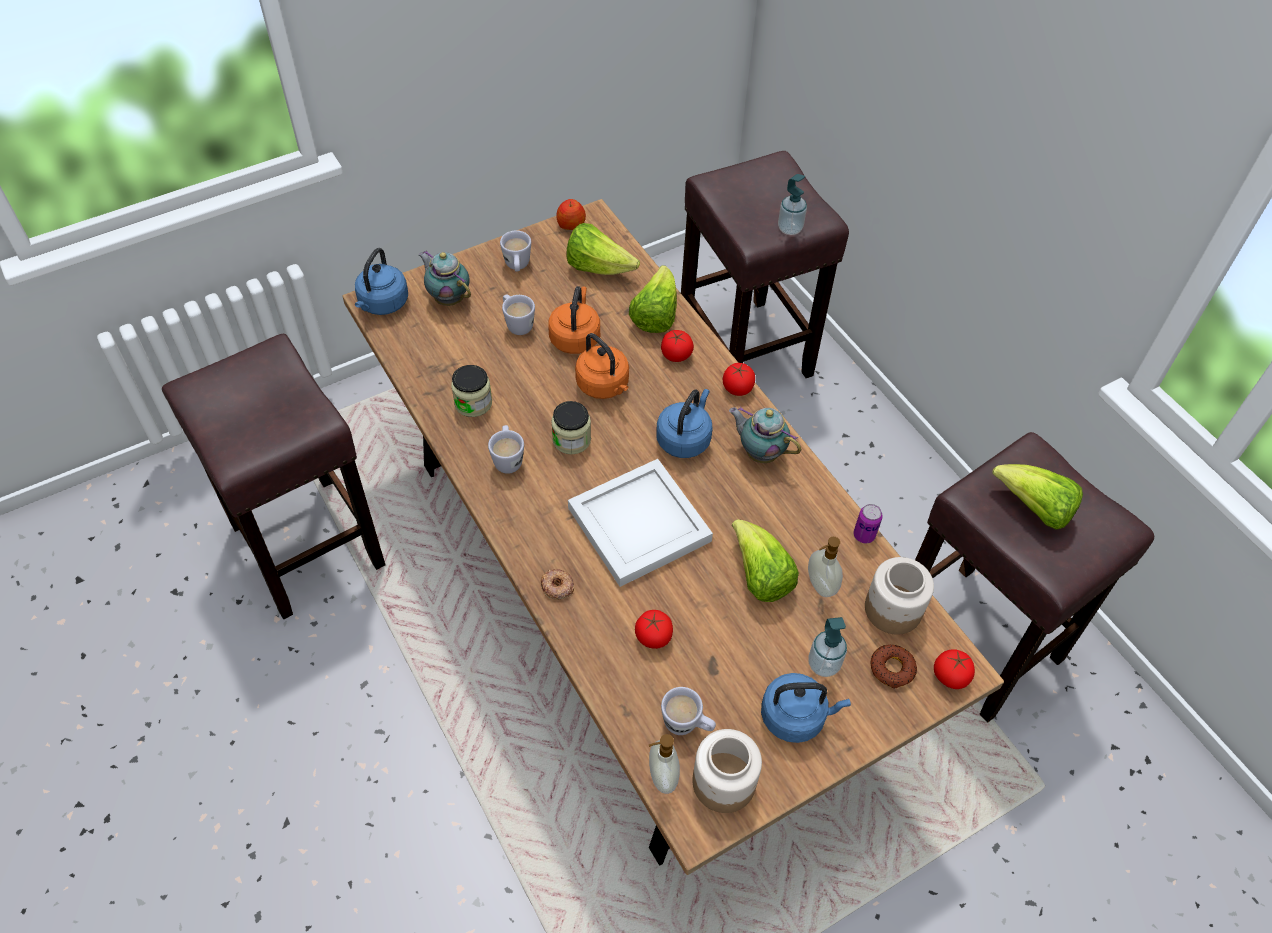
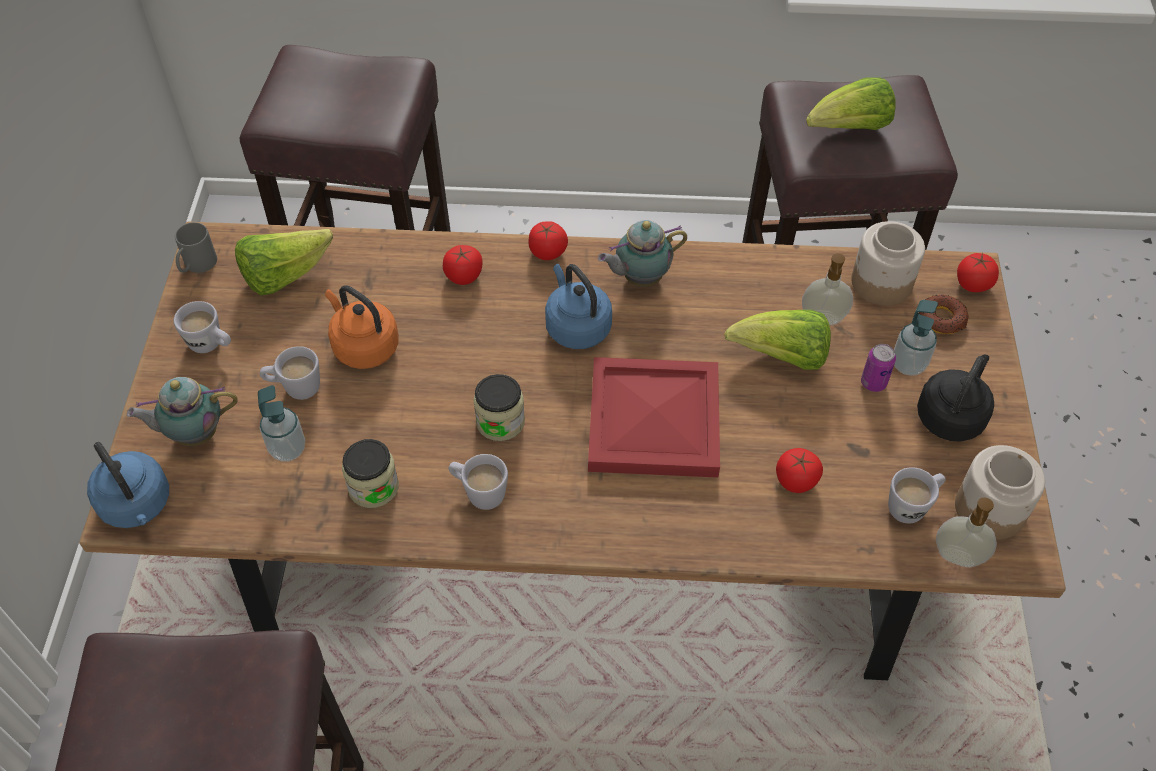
camera: 55 degrees left, 0 degrees up
(557, 586) = (680, 532): donut -> none
(571, 224) = (197, 266): apple -> grey mug
(604, 386) = (452, 356): orange kettle -> none
(636, 524) = (652, 422): white tray -> red tray
(655, 315) = (396, 264): lettuce -> none
(790, 228) = (392, 98): soap dispenser -> soap dispenser (288, 449)
(796, 717) = (951, 415): blue kettle -> black kettle
(864, 535) = (789, 257): can -> can (873, 383)

